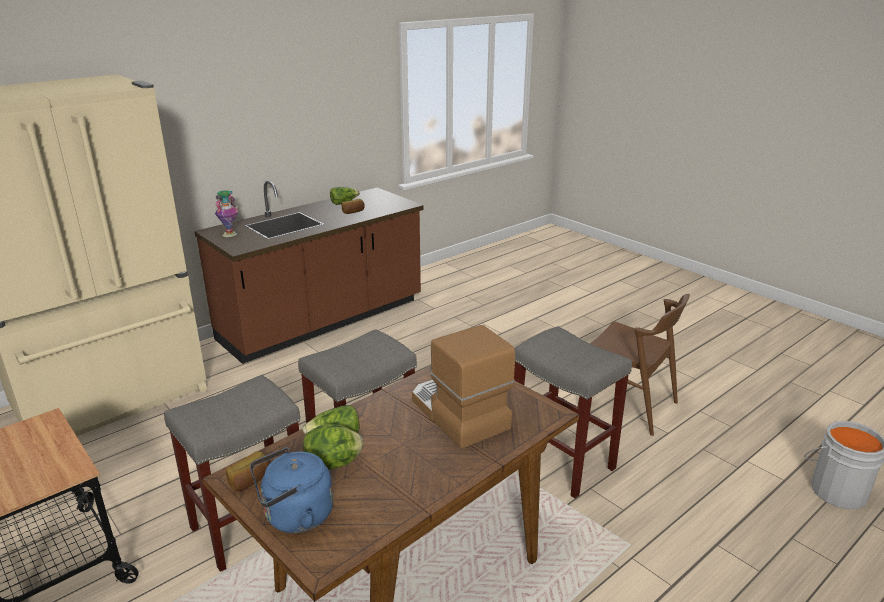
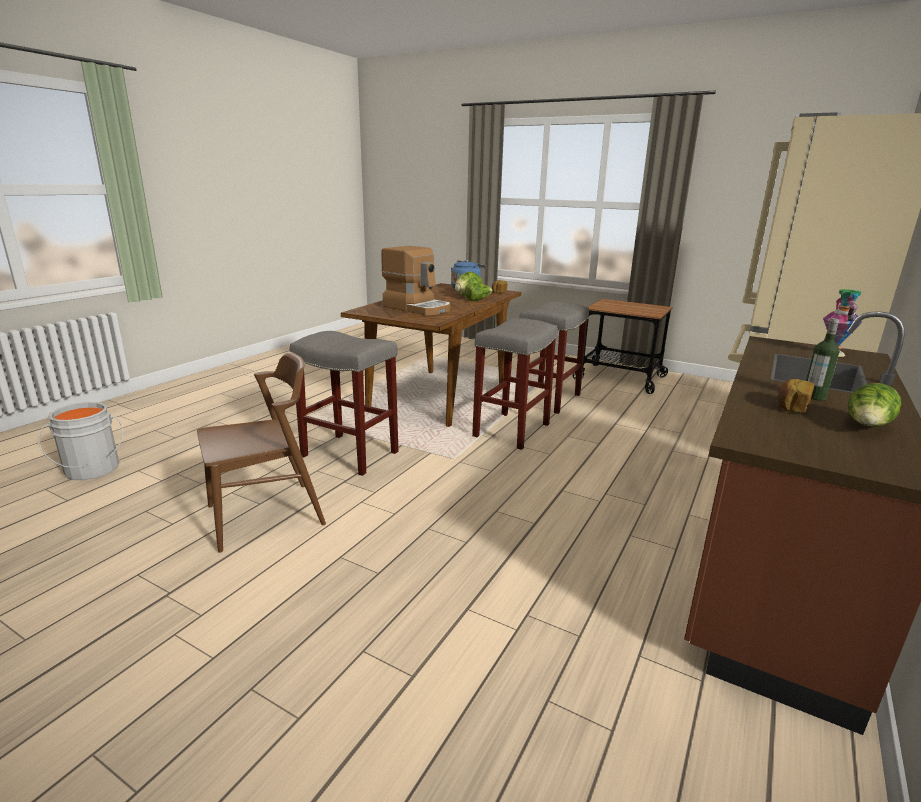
camera: 160 degrees right, 5 degrees down
(329, 214) = (814, 396): none -> bottle
(628, 405) = (266, 515): brown chair -> brown chair turned 135 degrees clockwise

